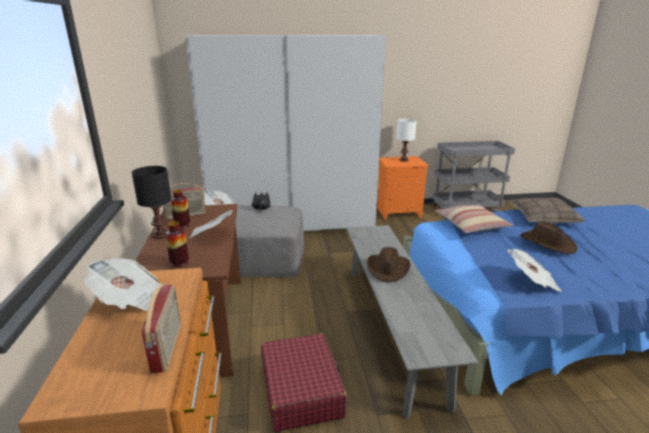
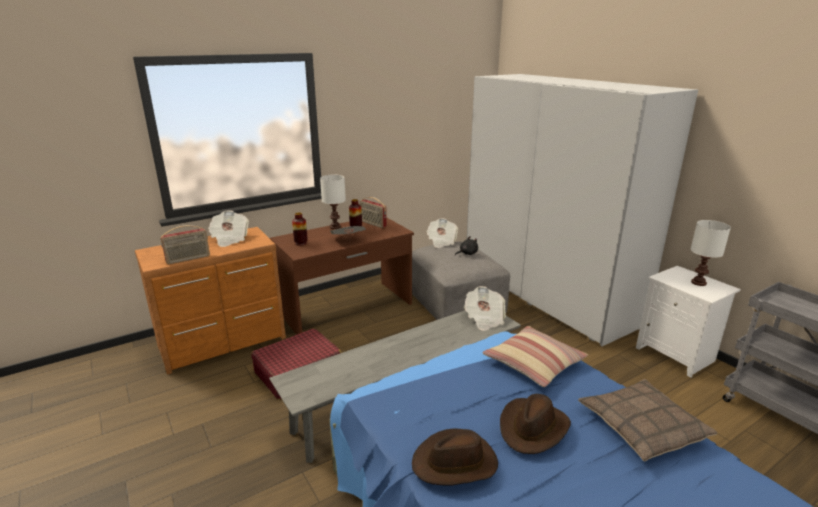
camera: 65 degrees right, 0 degrees up
(160, 236) = (334, 227): black table lamp -> white table lamp
(388, 269) = (418, 342): brown hat -> brown hat (455, 463)
(399, 212) = (677, 355): orange nightstand -> white nightstand
(531, 282) = (409, 416): newspaper -> newspaper (484, 319)

